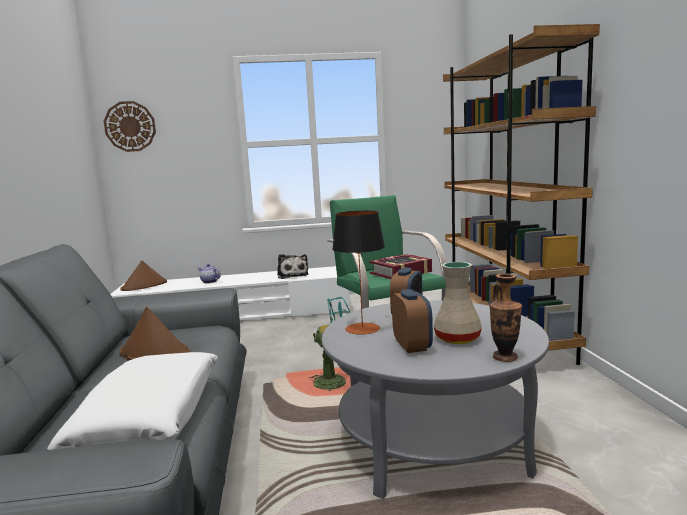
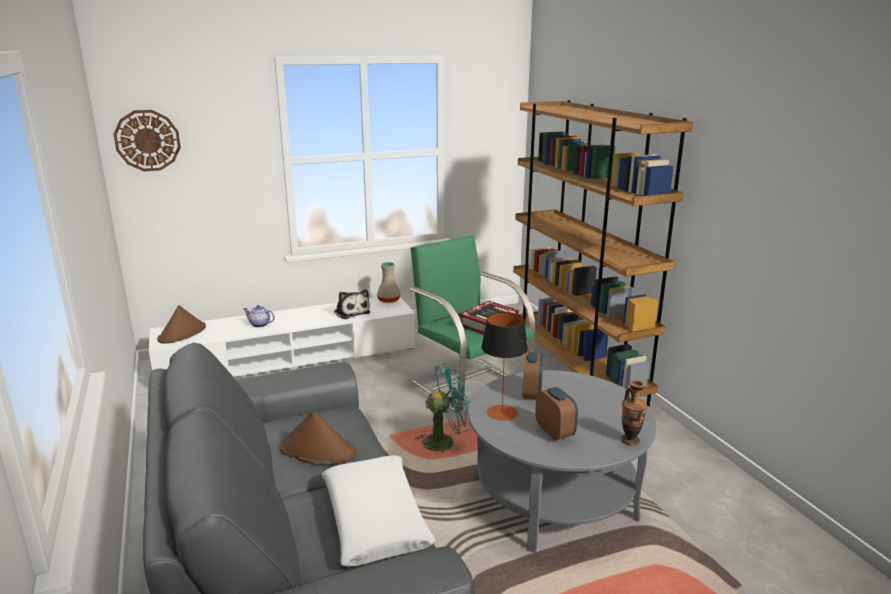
camera: 15 degrees left, 10 degrees up
(458, 339) = (587, 421): beige vase -> beige vase (389, 300)

